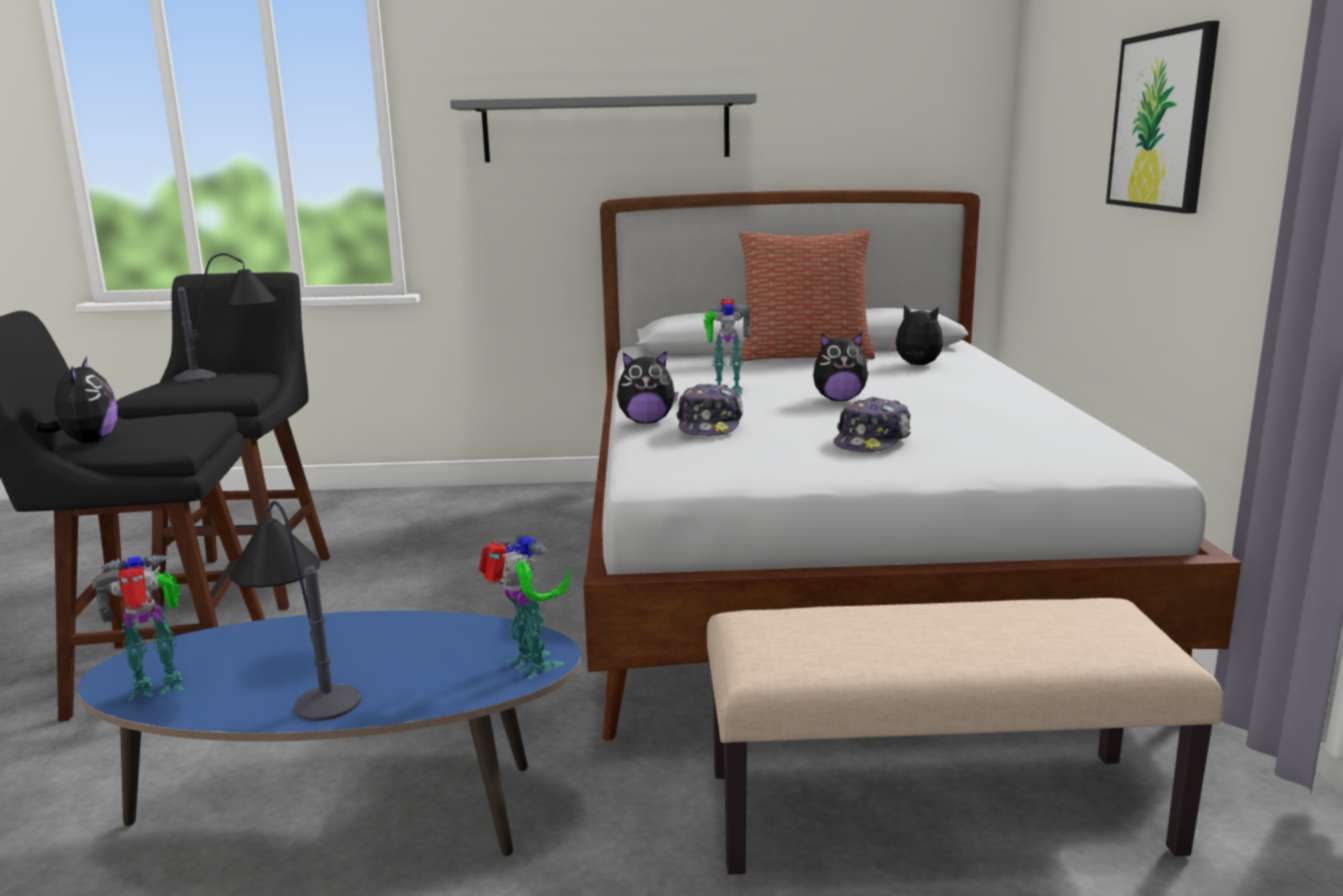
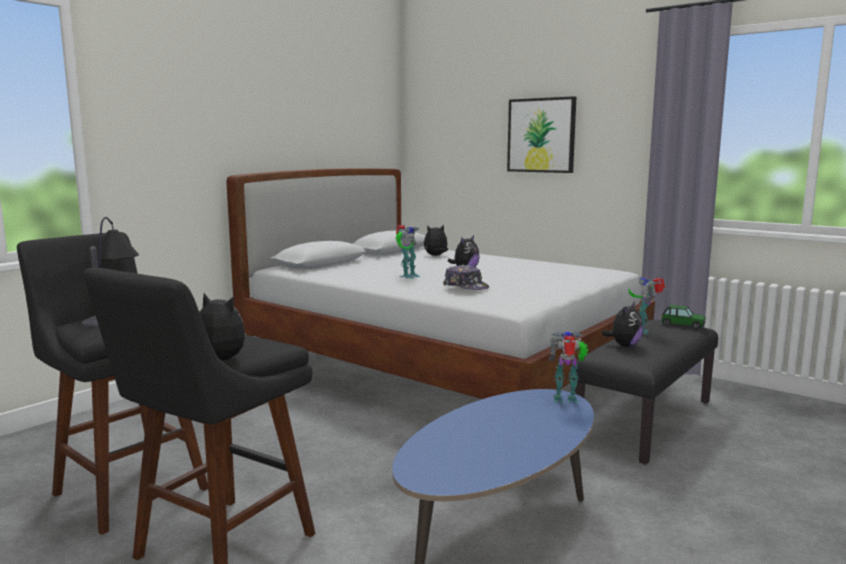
camera: 50 degrees left, 5 degrees down
(160, 688) = (467, 473): toy robot -> toy robot (642, 331)
(302, 679) = (510, 441): table lamp -> none
(606, 129) = (226, 129): grey shelf -> none
(646, 422) = (424, 293): plush toy -> plush toy (624, 345)
(805, 356) = (375, 259): pillow -> none
(872, 441) = (531, 280): cap -> none
(936, 810) = (644, 421): beige bench -> black bench
(1129, 632) = (682, 324): none -> toy car

